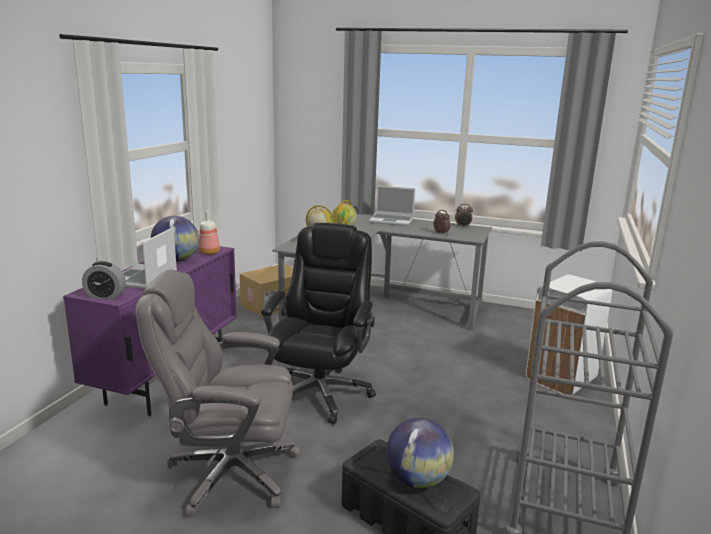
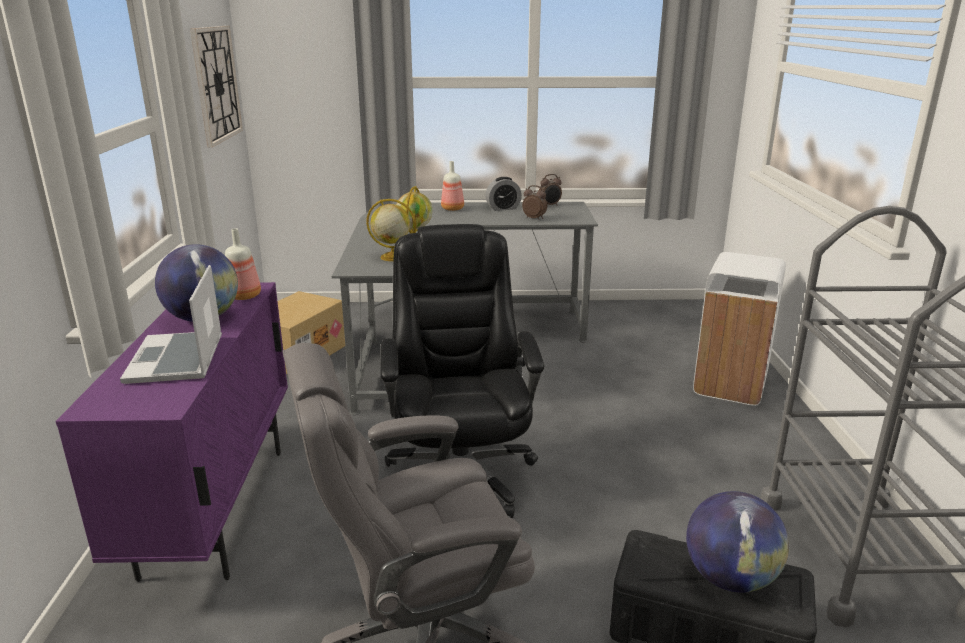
camera: 20 degrees left, 5 degrees up
(105, 296) = (139, 405): alarm clock -> alarm clock (503, 208)
(249, 125) = (216, 84): none -> wall clock
(392, 221) = (453, 208): laptop -> bottle

